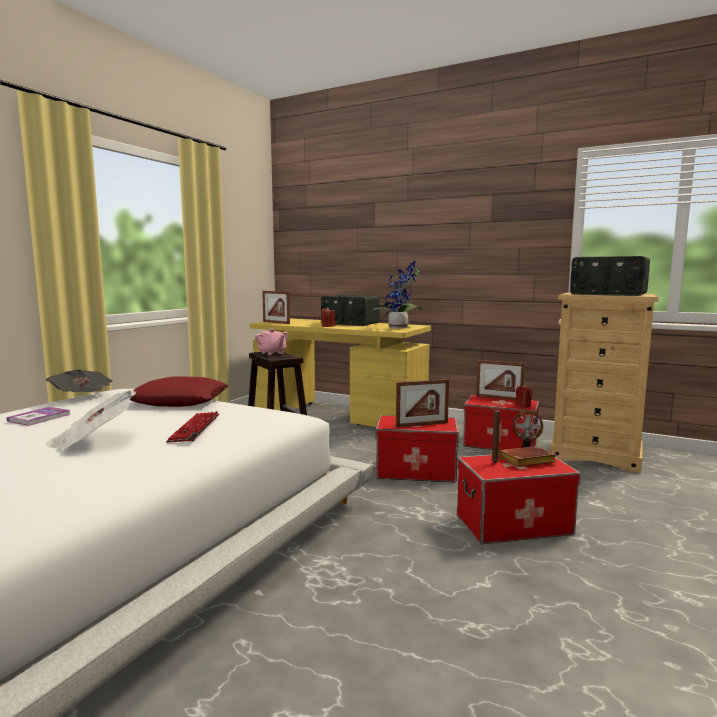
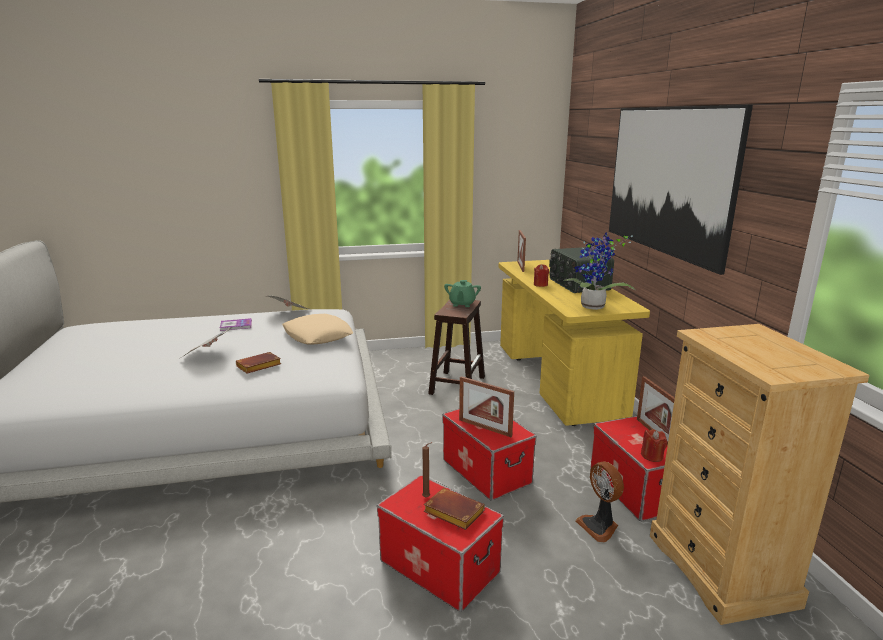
camera: 50 degrees right, 10 degrees up
(179, 401) = (317, 336): red pillow -> beige pillow
(195, 429) = (258, 367): keyboard -> brown book
(272, 353) = (462, 304): pink teapot -> green teapot
(426, 226) = (668, 181): none -> picture
(608, 294) = (763, 350): radio -> none

